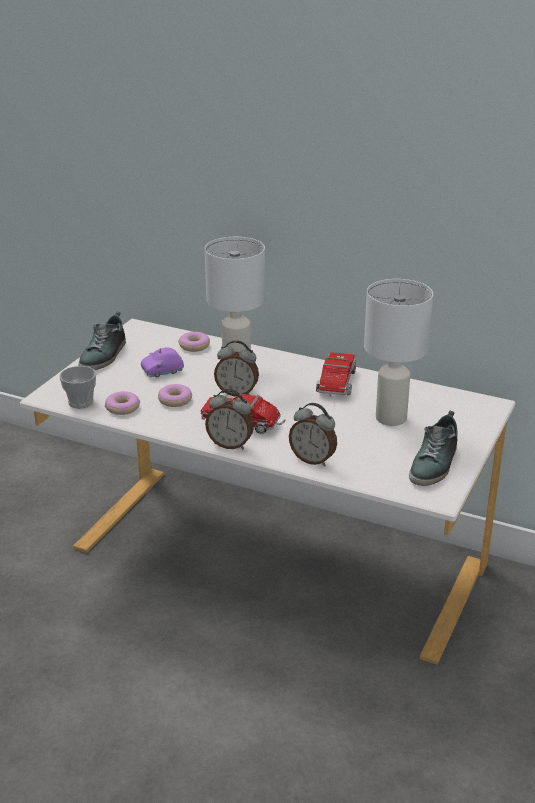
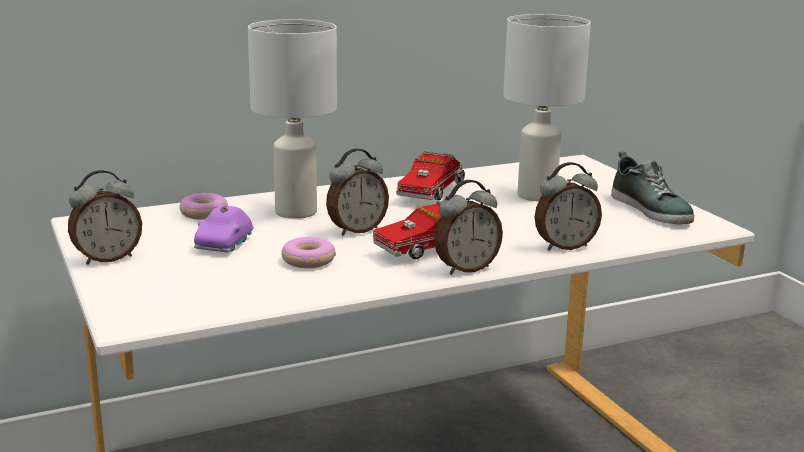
camera: 50 degrees left, 10 degrees down
(80, 402) = (195, 308): cup -> none
(104, 355) = (107, 258): shoe -> alarm clock
(122, 408) = (264, 290): donut -> none
(336, 385) = (431, 192): toy truck -> toy truck turned 120 degrees counterclockwise

